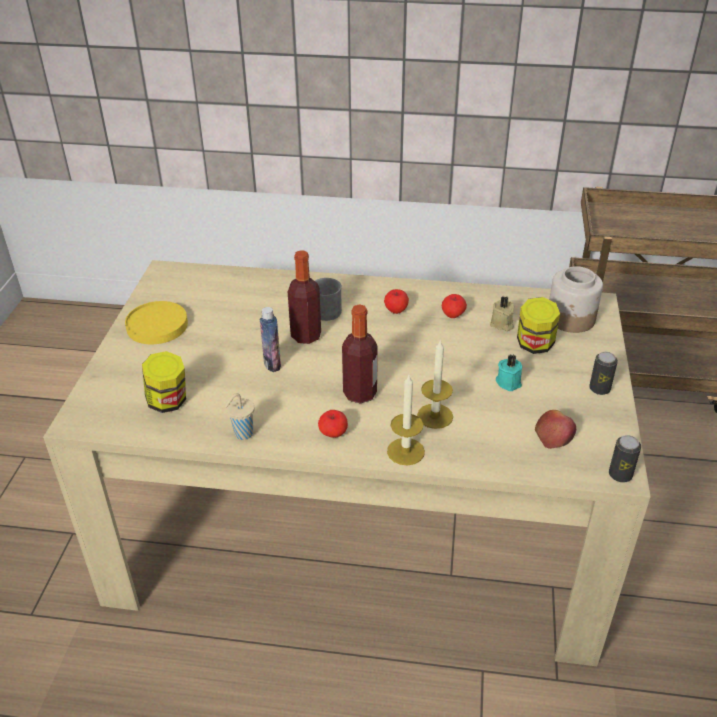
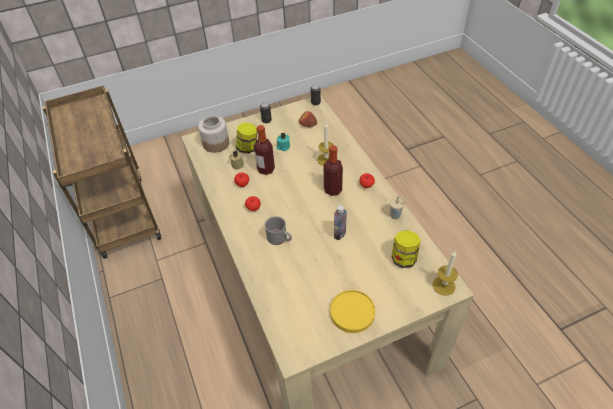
camera: 120 degrees left, 10 degrees up
(306, 336) = (305, 234): bottle -> bottle (266, 169)
(405, 451) = (355, 159): candle -> candle (443, 285)

